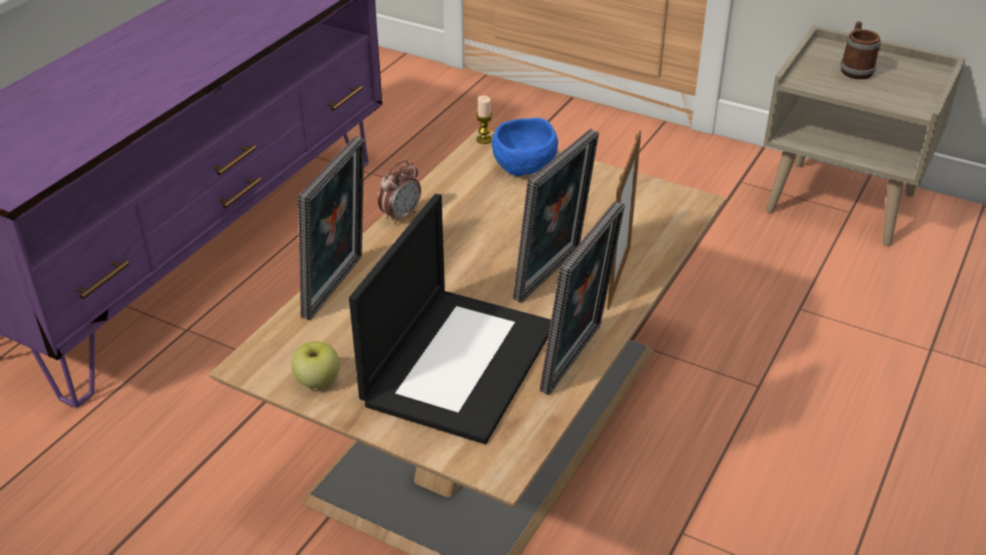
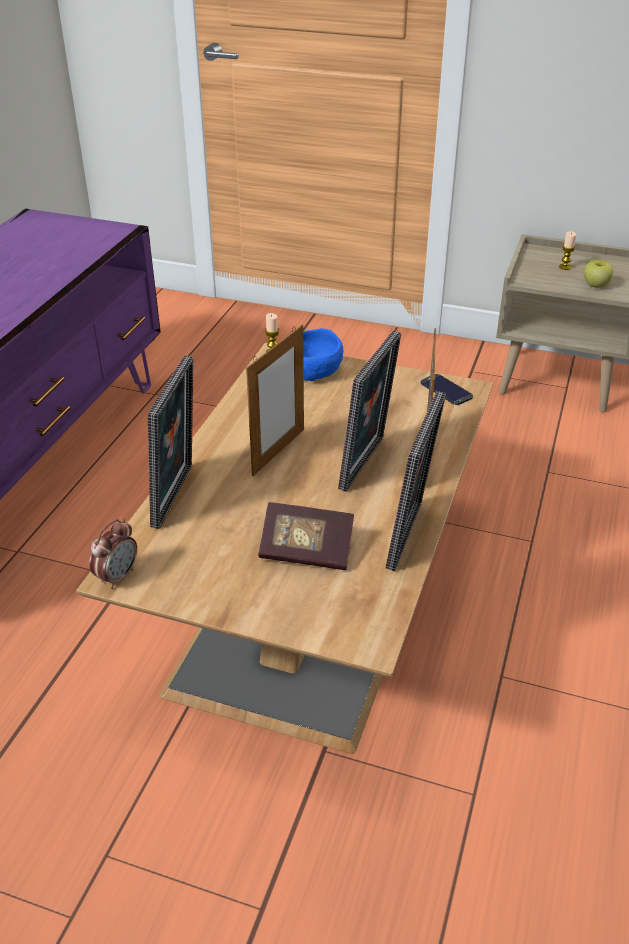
camera: 10 degrees left, 0 degrees up
(317, 381) = (181, 584): apple -> apple (595, 285)
(401, 216) = (217, 426): alarm clock -> alarm clock (117, 576)
(459, 251) = (278, 451): none -> picture frame
(459, 362) = (306, 551): laptop -> book
(668, 201) = (446, 390): none -> phone
(855, 69) = (565, 267): mug -> candle

